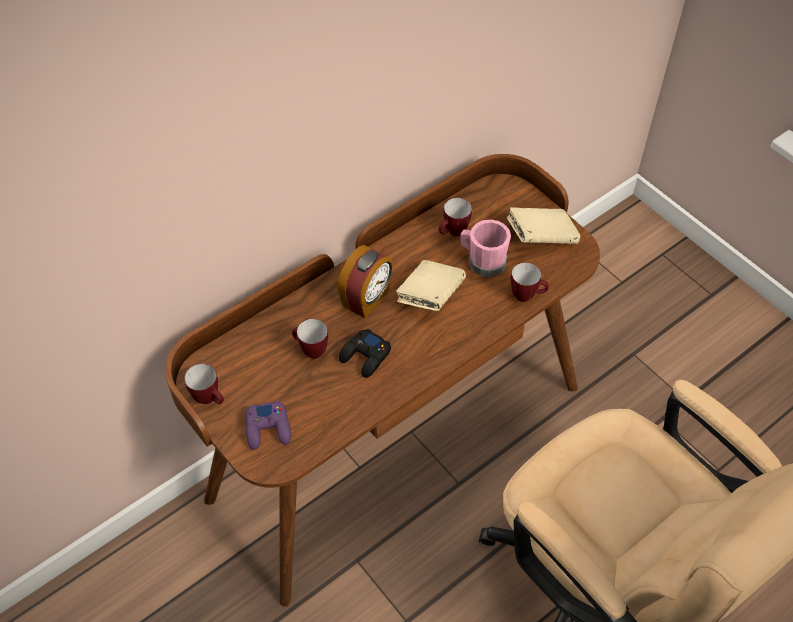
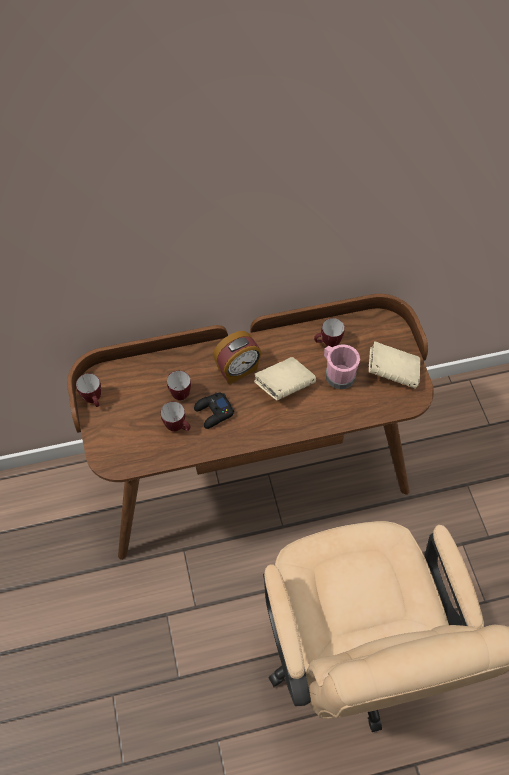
camera: 25 degrees right, 5 degrees up
(268, 429) = (121, 437): purple game controller -> none
(527, 296) = (355, 414): mug -> mug (178, 427)

